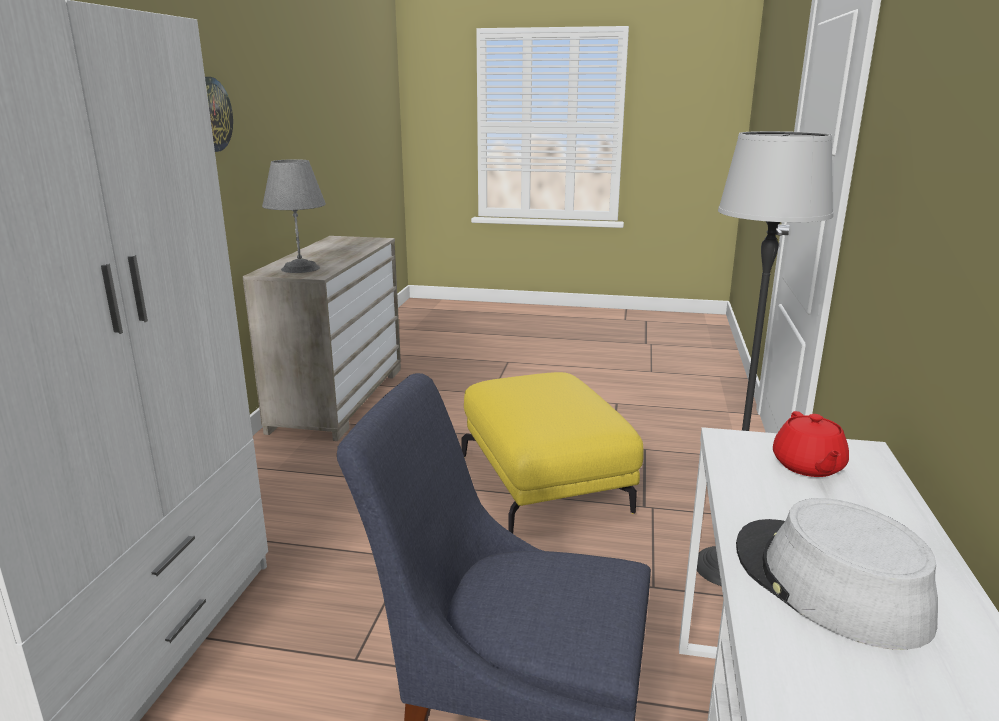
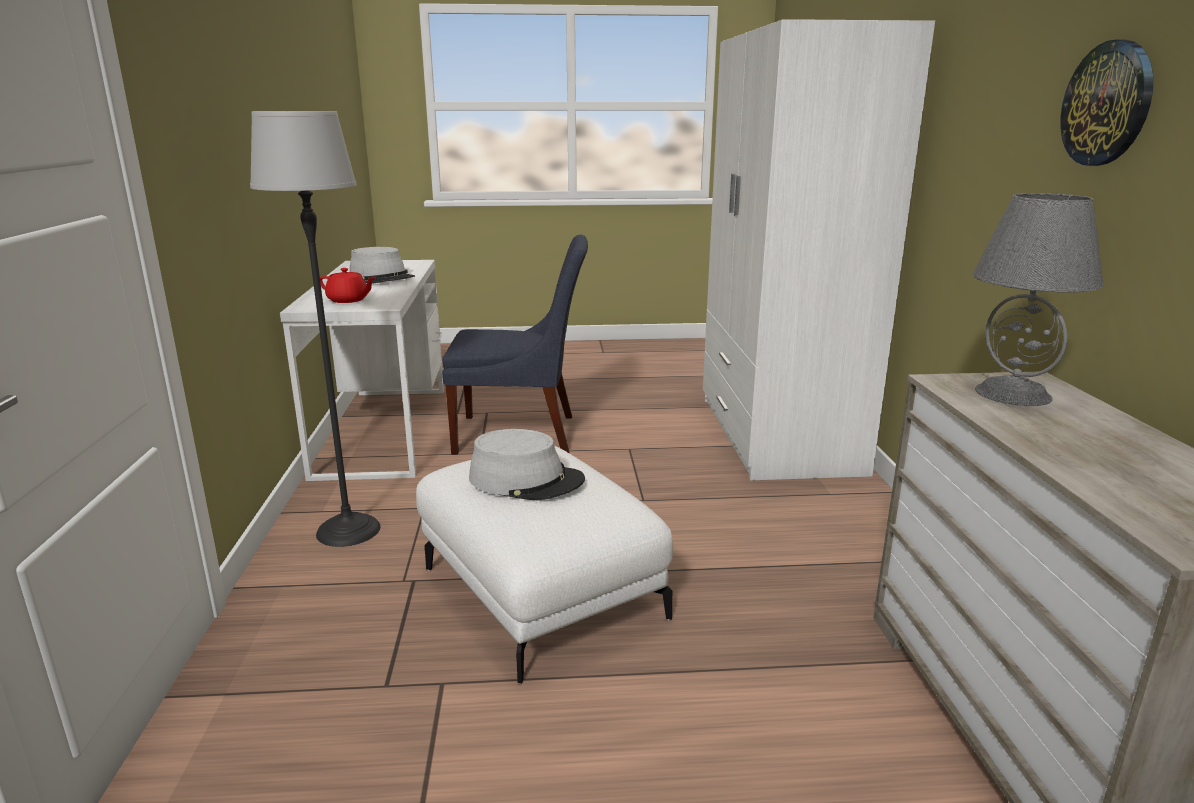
camera: 165 degrees right, 0 degrees up
(545, 483) = (538, 594): yellow ottoman -> white ottoman
(554, 395) = (526, 480): none -> grey hat
(808, 466) = (348, 300): red teapot -> red teapot turned 120 degrees clockwise

